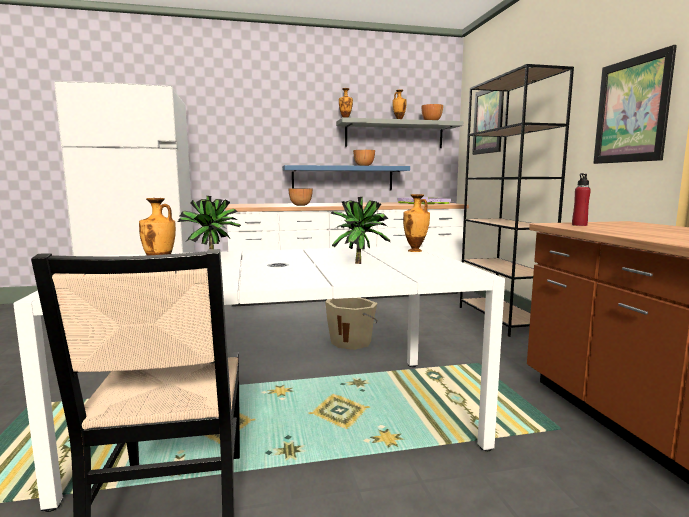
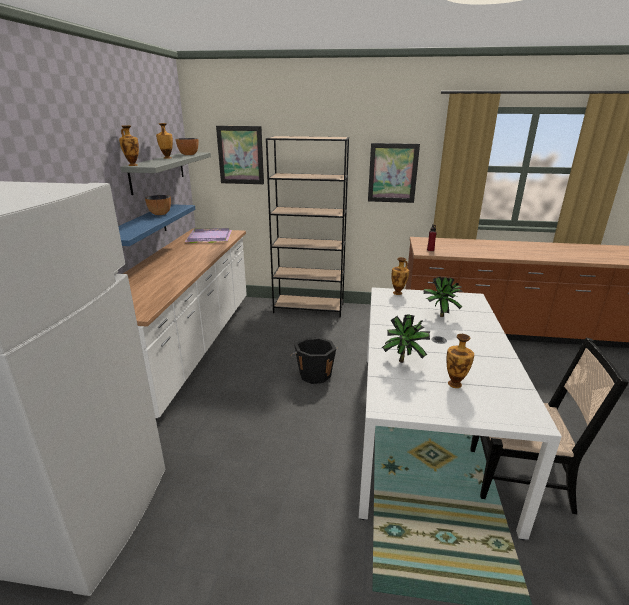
camera: 70 degrees left, 15 degrees up
(300, 205) = (168, 282): bowl -> none
(351, 342) = (315, 374): beige bucket -> black bucket

